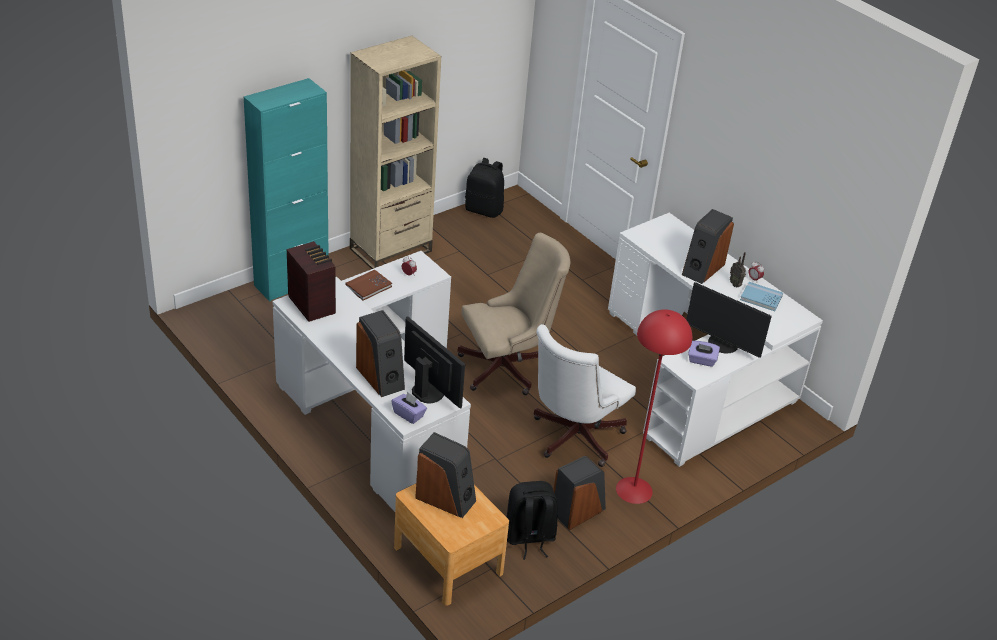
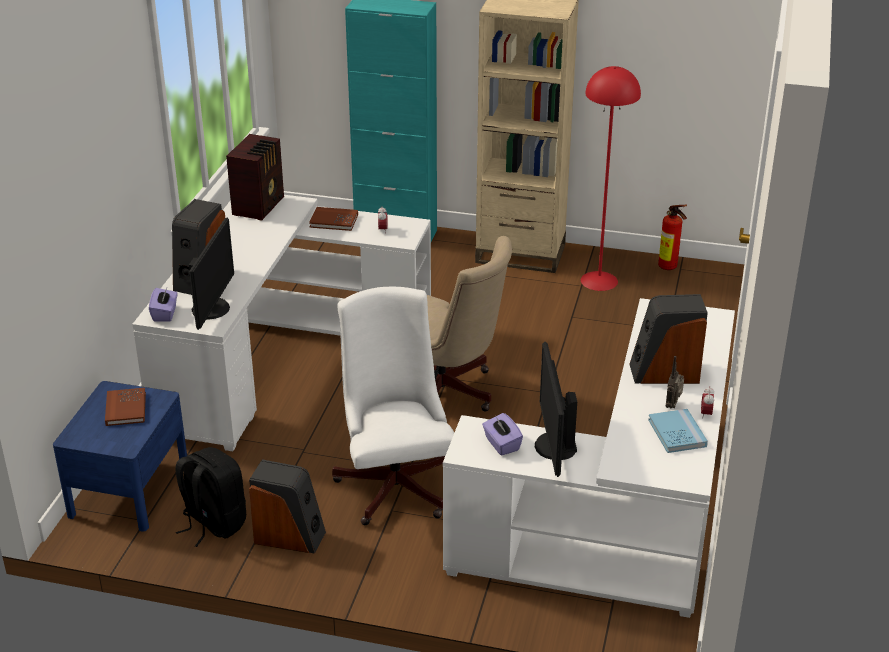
camera: 55 degrees right, 5 degrees down
(446, 498) = (126, 409): speaker -> brown book
(448, 560) = (129, 489): brown nightstand -> blue nightstand
(484, 210) = (669, 268): black backpack -> fire extinguisher
(572, 438) = (396, 482): white office chair -> white office chair turned 75 degrees clockwise
(633, 490) = (368, 559): red floor lamp -> red floor lamp (599, 280)

